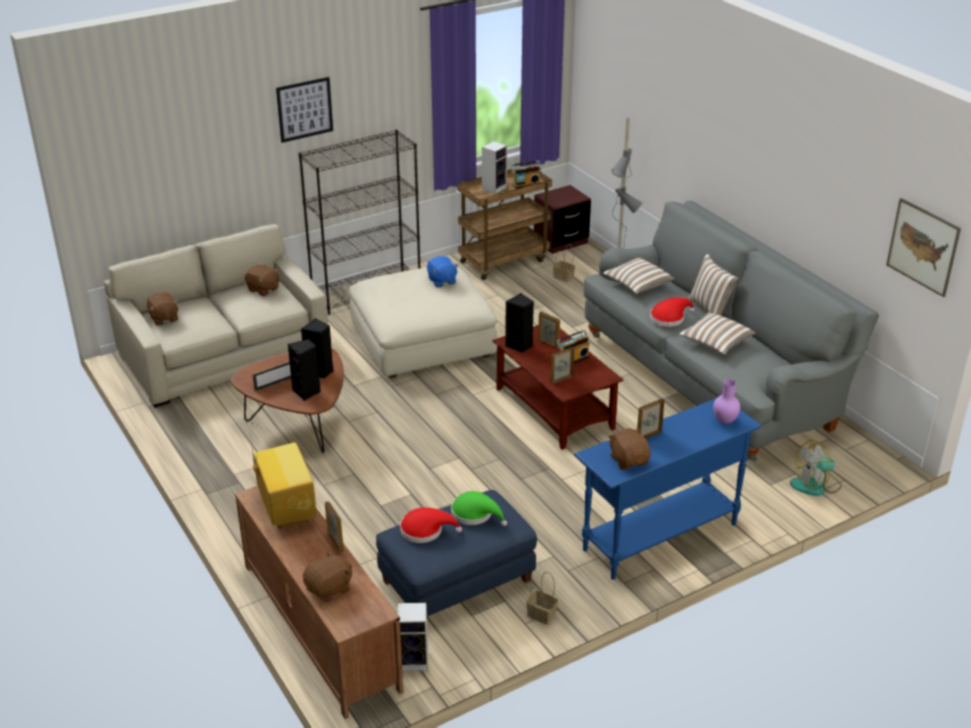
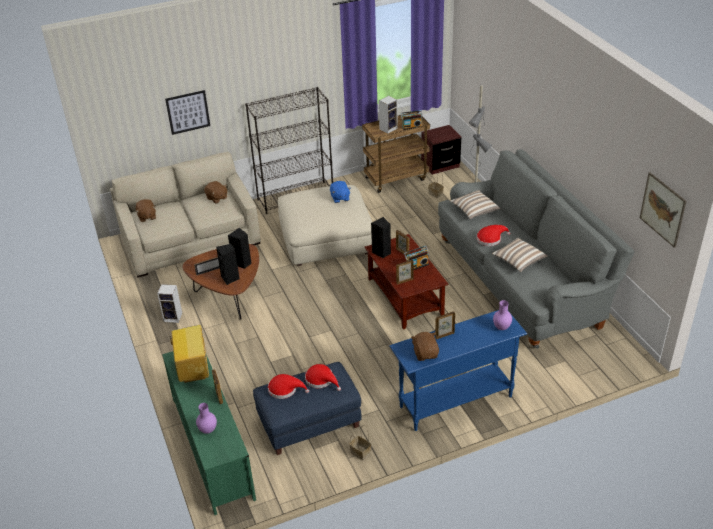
camera: 10 degrees right, 5 degrees up
(304, 109) = (249, 74): picture -> picture (188, 112)
(319, 625) = (212, 446): brown tv stand -> green tv stand
(329, 589) = (207, 430): brown plush toy -> purple vase
(415, 660) = (269, 477): speaker -> speaker (174, 317)
(475, 514) = (321, 380): green hat -> red hat
(710, 309) = (522, 233): pillow -> none
(815, 485) = (577, 371): fan -> none

